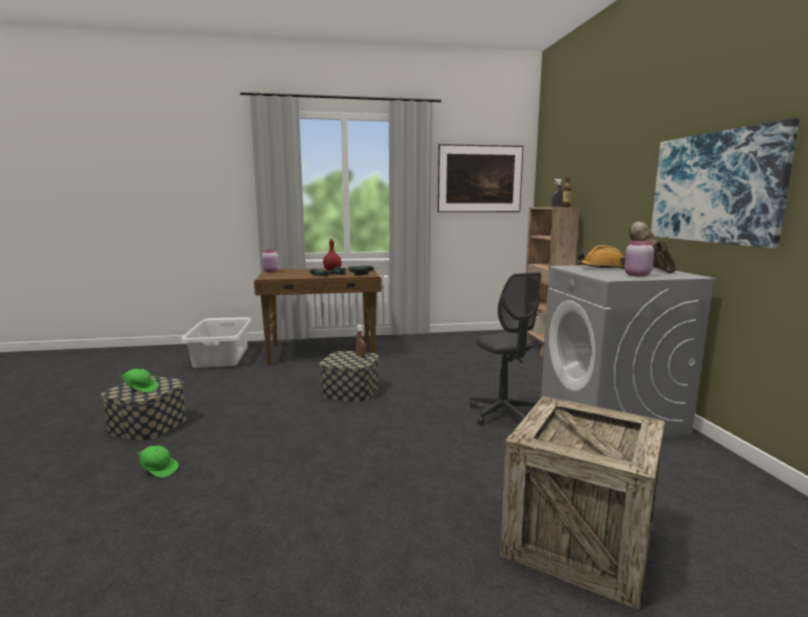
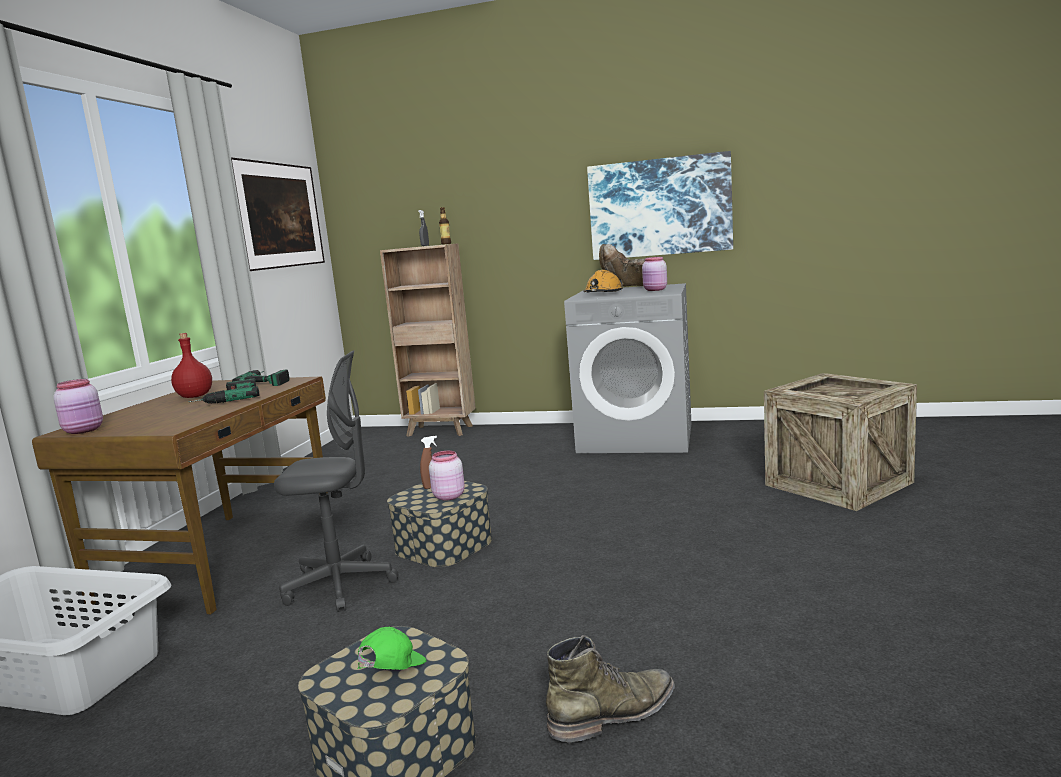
camera: 65 degrees left, 0 degrees up
(158, 470) = (614, 714): green cap -> green boot
(346, 361) = (448, 496): none -> pink jar
(503, 415) = (603, 474): grey office chair -> grey office chair (340, 585)

